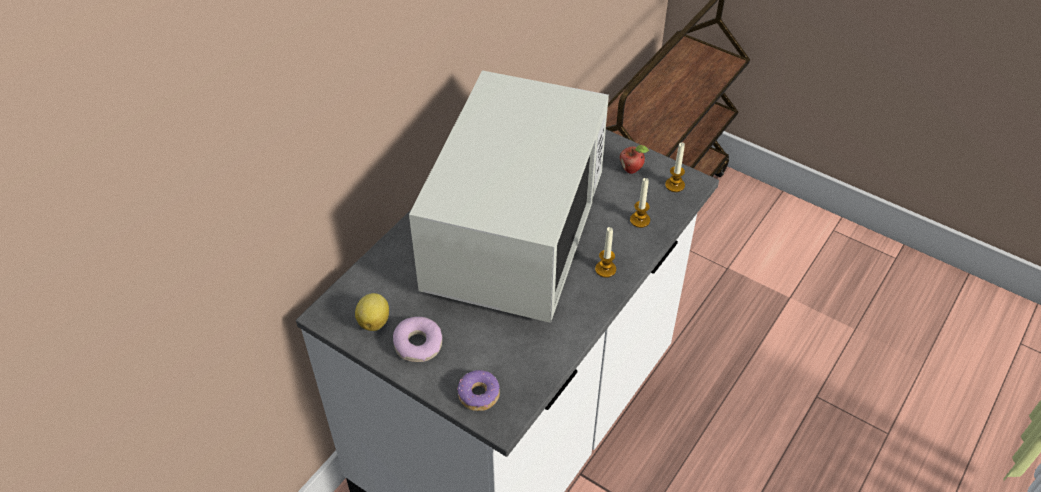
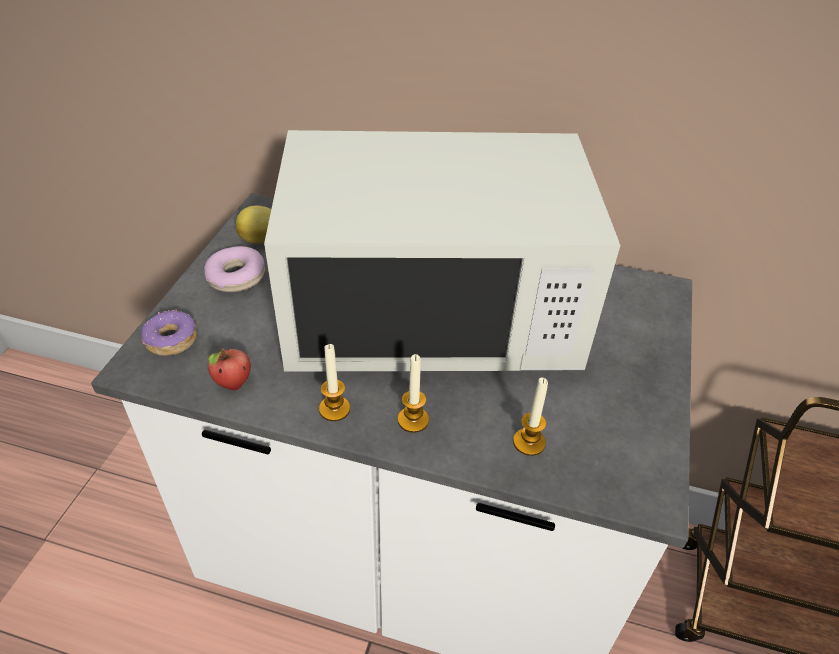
camera: 70 degrees right, 5 degrees down
(632, 170) = (627, 413): apple -> apple (233, 385)
(674, 185) = (631, 474): candle -> candle (334, 409)

